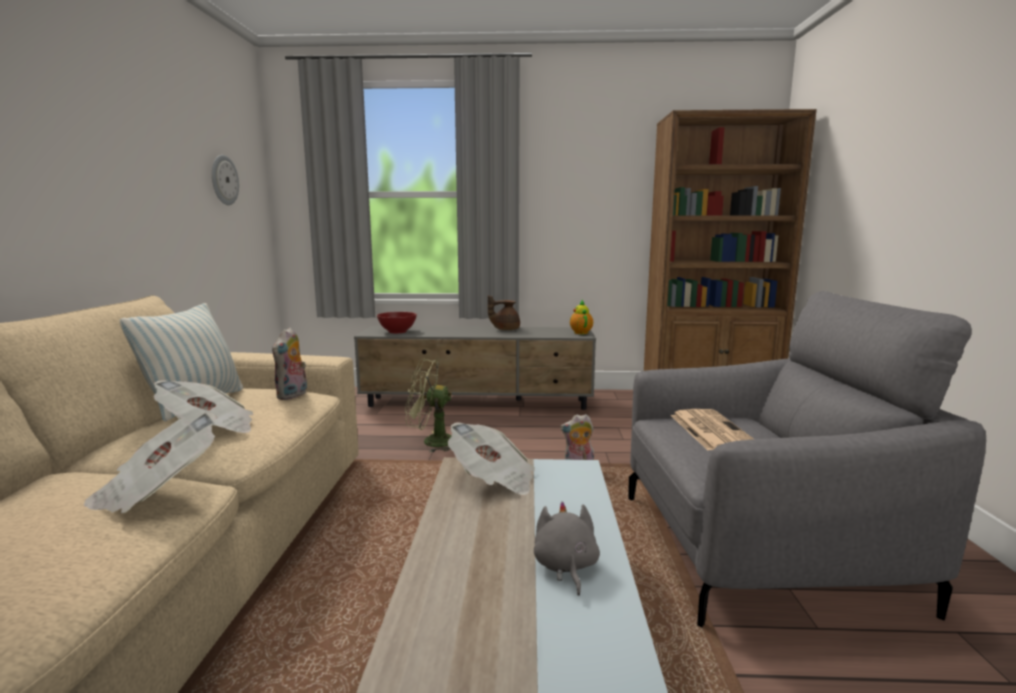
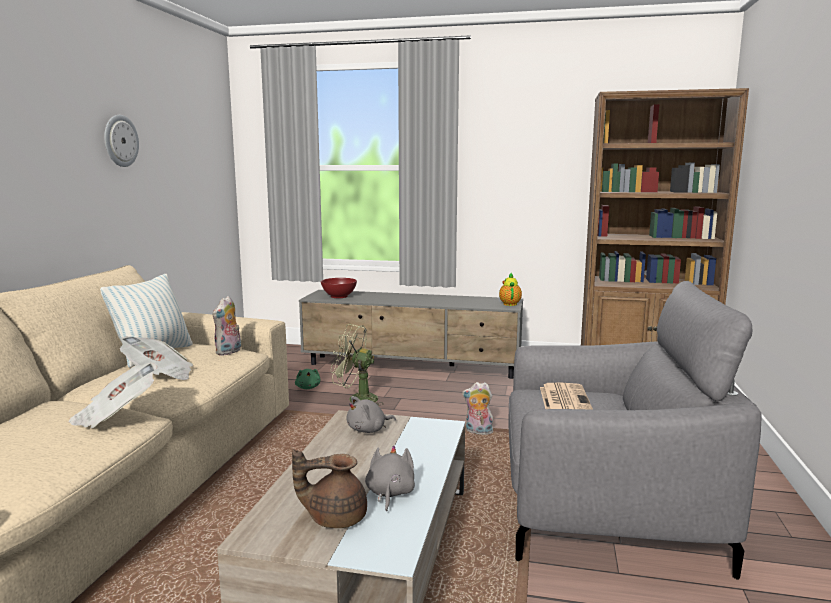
camera: 10 degrees right, 0 degrees up
(224, 180) = (193, 160): wall clock -> wall clock (120, 141)
(372, 432) = (308, 387): none -> green plush toy
(493, 479) = (369, 430): newspaper -> grey plush toy
(505, 329) = (439, 298): brown teapot -> brown teapot (335, 517)

